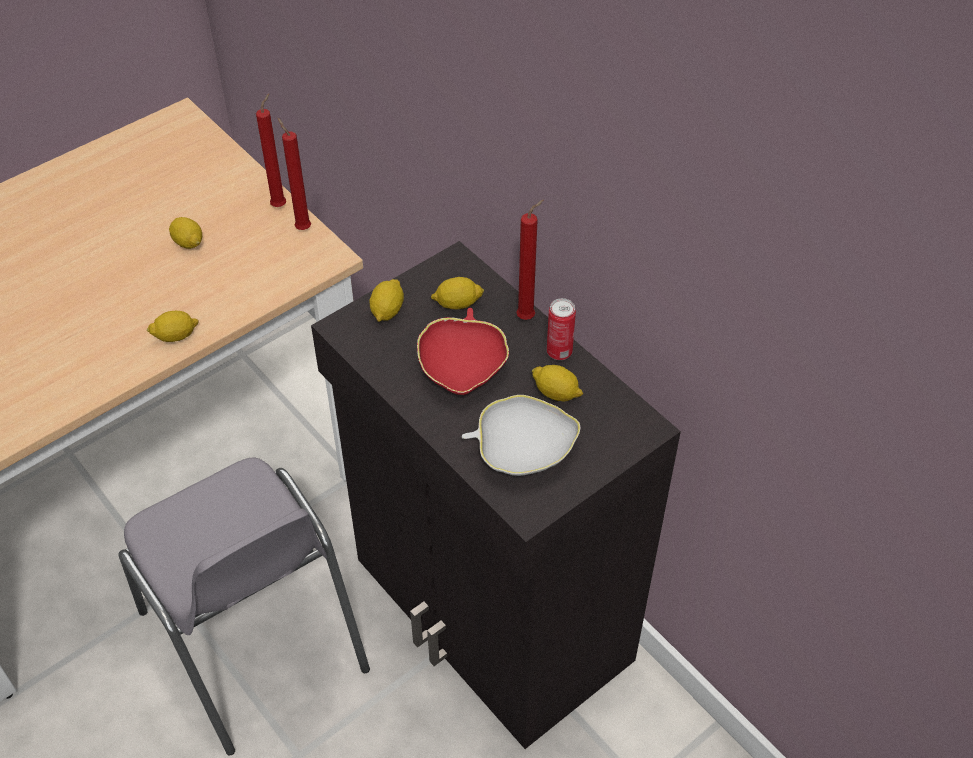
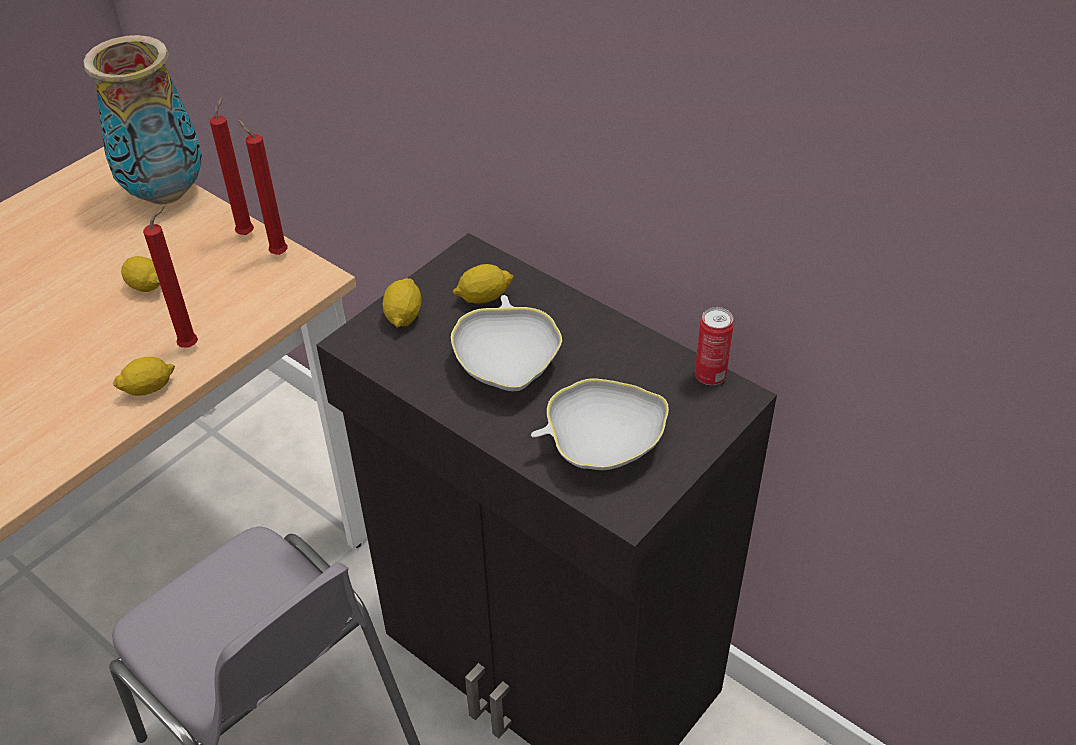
camera: 10 degrees left, 5 degrees down
(220, 157) = (167, 194): none -> vase
(463, 367) = (507, 364): red bowl -> white bowl
(528, 317) = (568, 300): red candle -> red candle (192, 345)
(556, 393) = (623, 375): lemon -> none
(559, 352) = (614, 331): can -> can (710, 376)

